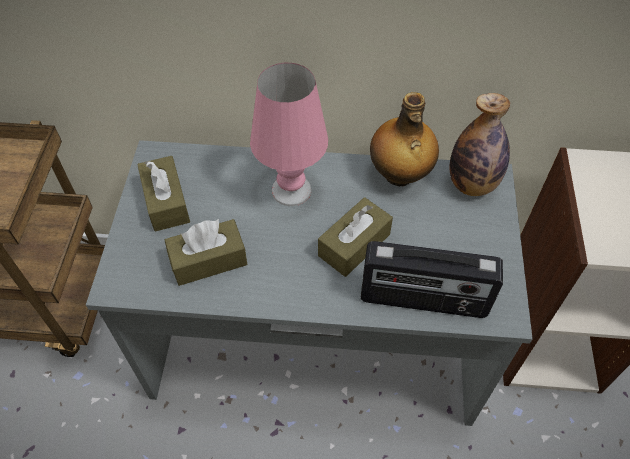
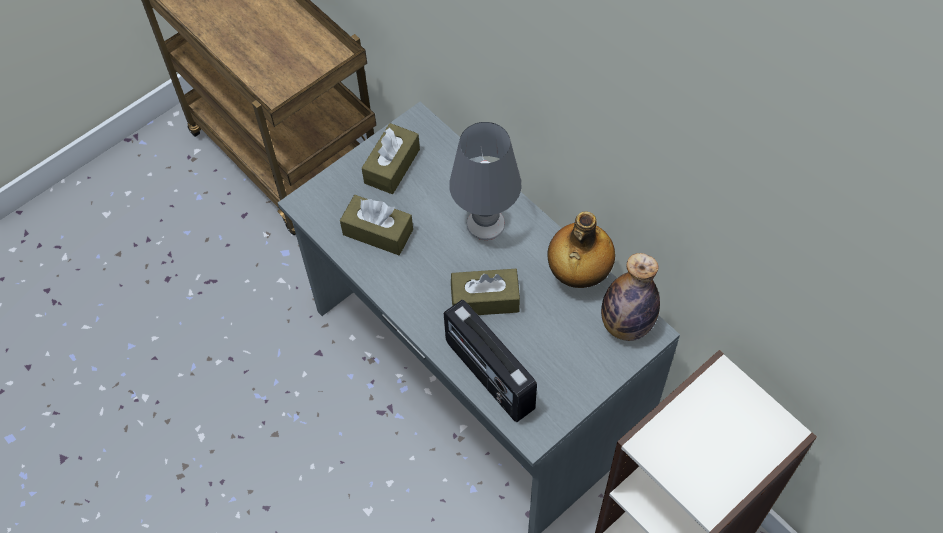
camera: 45 degrees right, 5 degrees up
(290, 190) = (485, 223): pink table lamp -> grey table lamp

